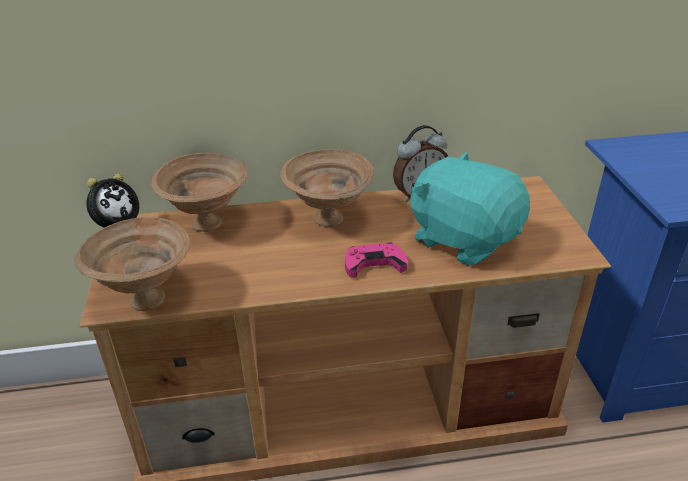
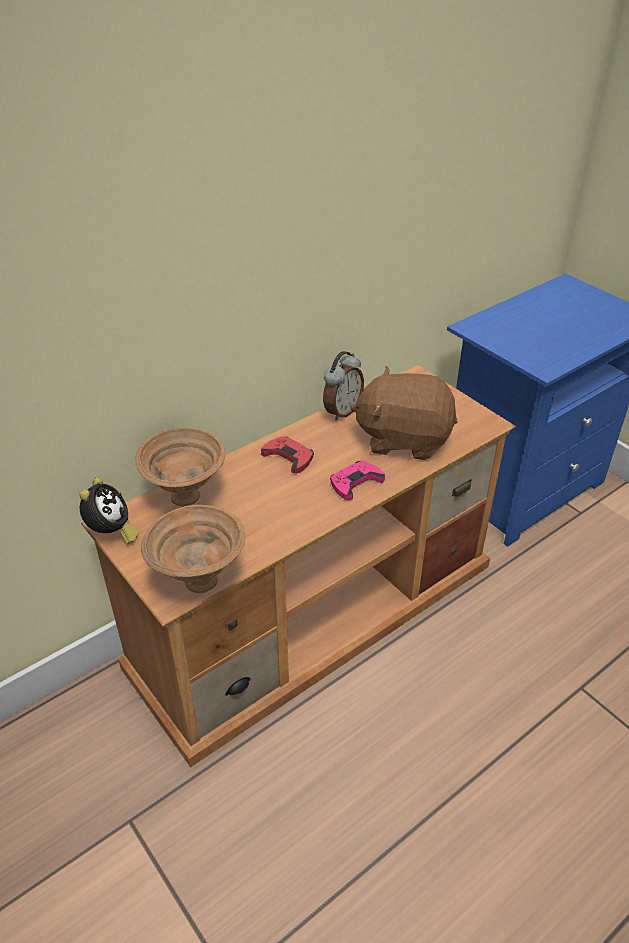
camera: 30 degrees left, 5 degrees up
(330, 220) = (289, 457): brown bowl -> red game controller
(463, 238) = (404, 438): turquoise plush toy -> brown plush toy

